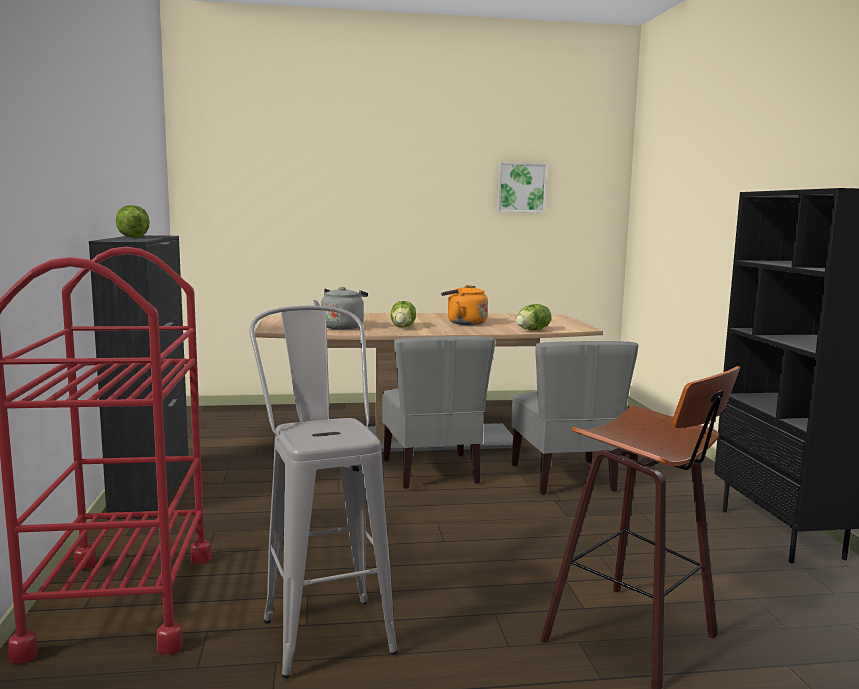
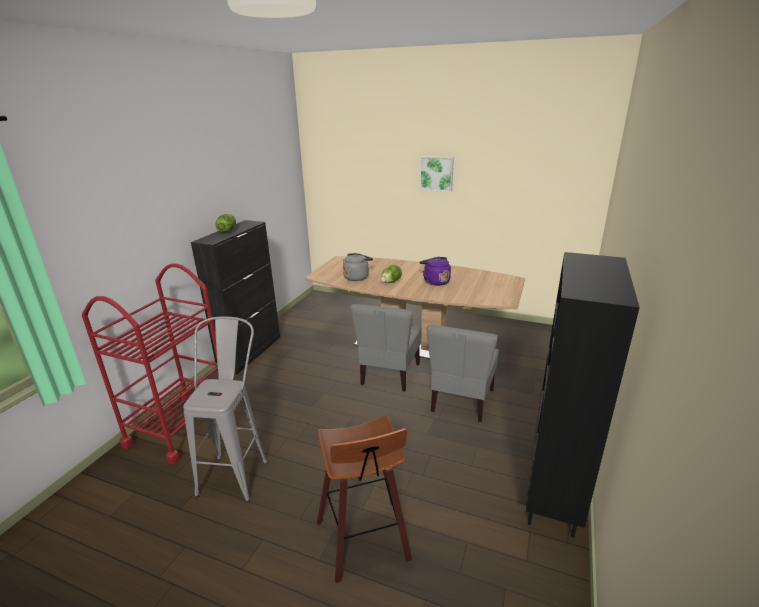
camera: 30 degrees right, 15 degrees up
(464, 323) = (435, 281): orange kettle -> purple kettle
(521, 187) = (520, 174): picture -> picture (436, 173)
(533, 330) = (467, 298): lettuce -> none

